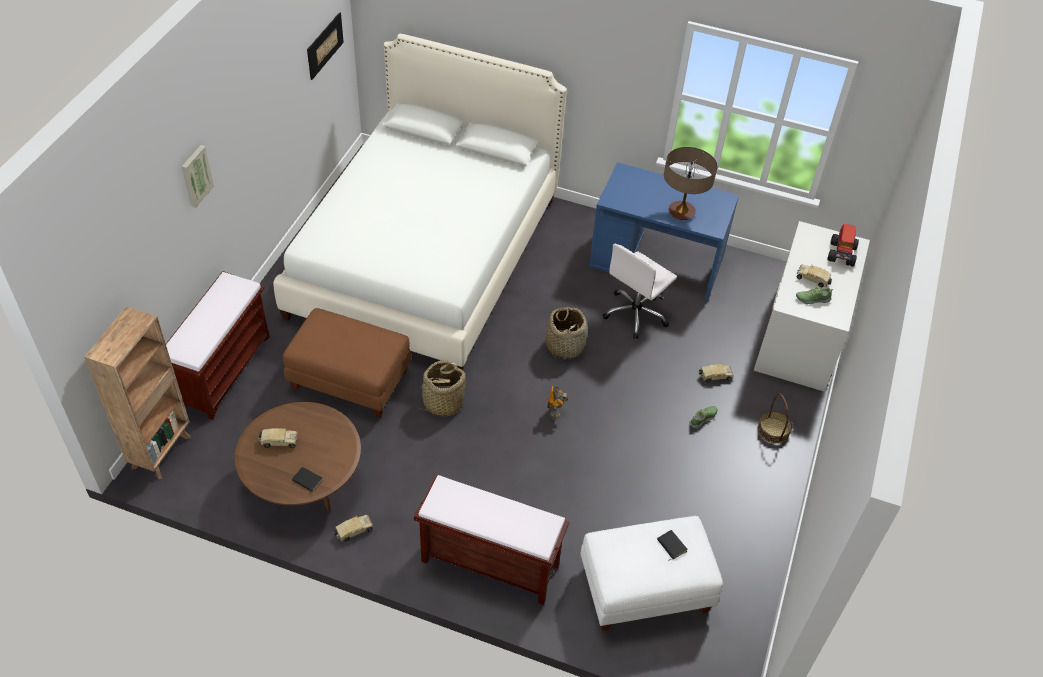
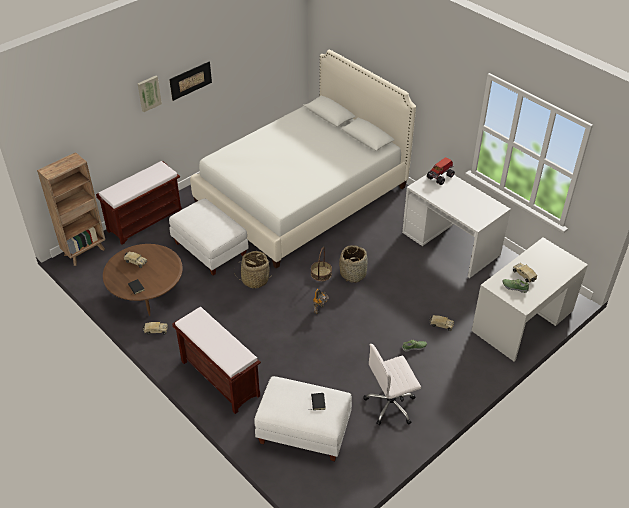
camera: 30 degrees right, 5 degrees down
(325, 45) = (278, 45): picture -> picture (190, 80)
(351, 379) = (211, 249): brown ottoman -> white ottoman
(636, 314) = (413, 270): white office chair -> white office chair (391, 405)
(656, 261) = (450, 243): blue desk -> white desk
(681, 212) = (461, 207): table lamp -> none
(773, 430) = (458, 372): basket -> basket (321, 273)
(842, 253) = (559, 266): toy truck -> toy truck (440, 177)

